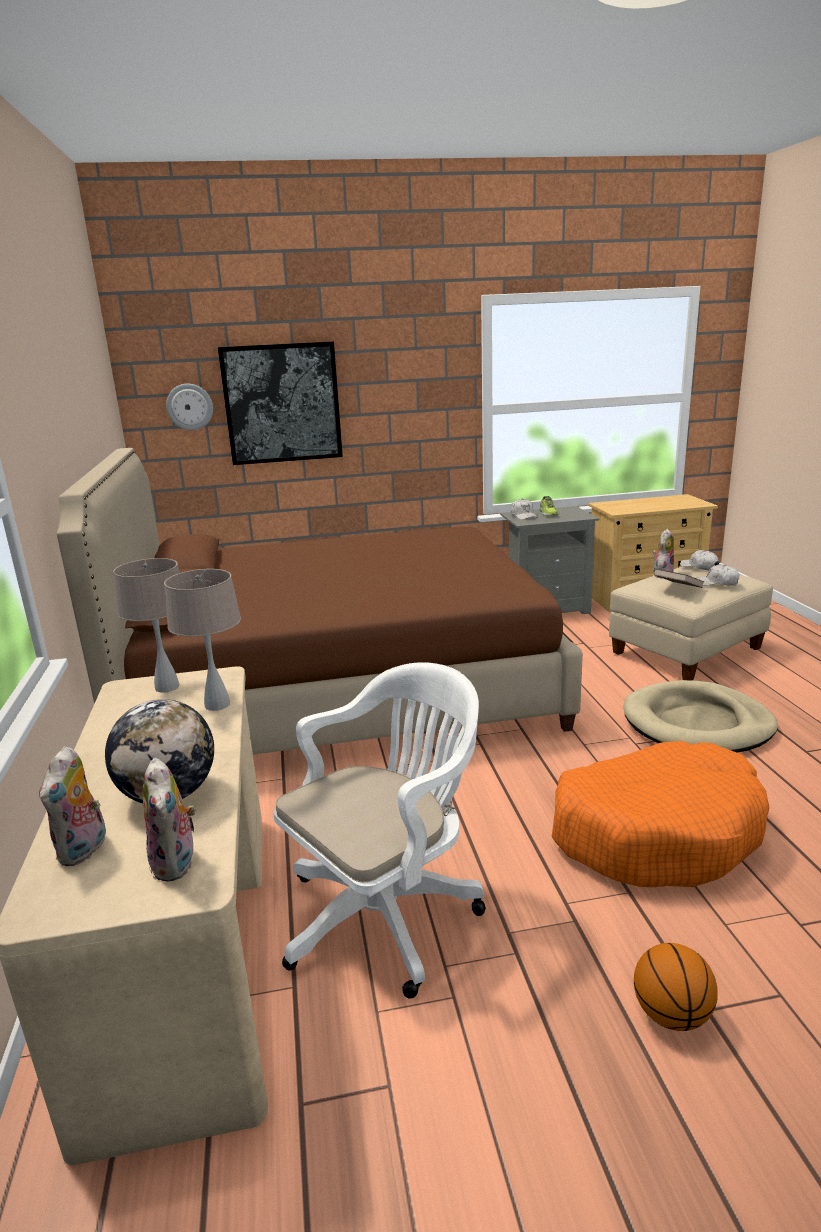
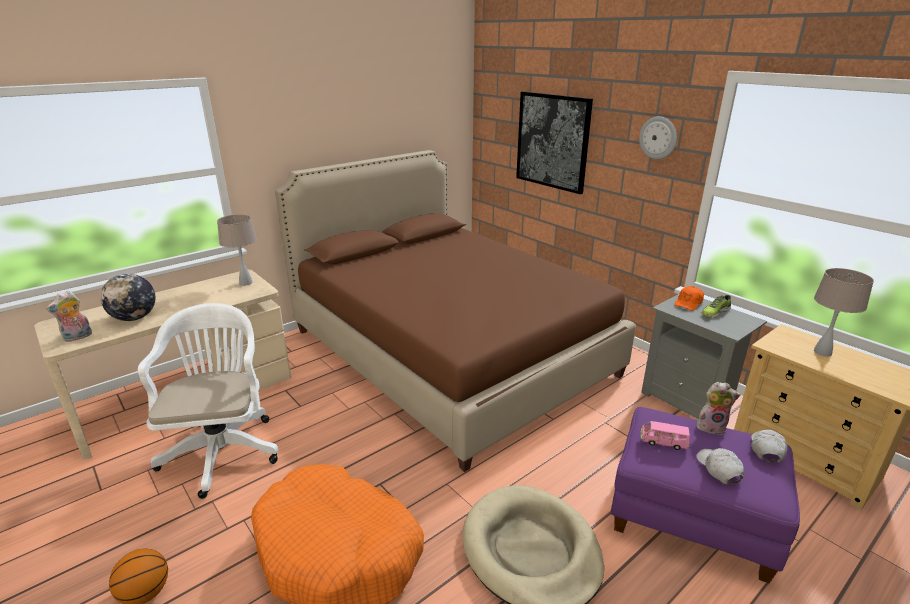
camera: 60 degrees right, 5 degrees up
(84, 850) = (92, 317): plush toy -> none
(190, 406) = (503, 130): wall clock -> wall clock (658, 137)
(217, 705) = (227, 300): beige table lamp -> beige table lamp (822, 352)
(388, 912) = (223, 449): white office chair -> white office chair turned 120 degrees counterclockwise
(523, 516) = (688, 303): white cap -> orange cap
(677, 589) = (663, 442): brown book -> pink toy car
(686, 652) = (691, 518): beige ottoman -> purple ottoman

